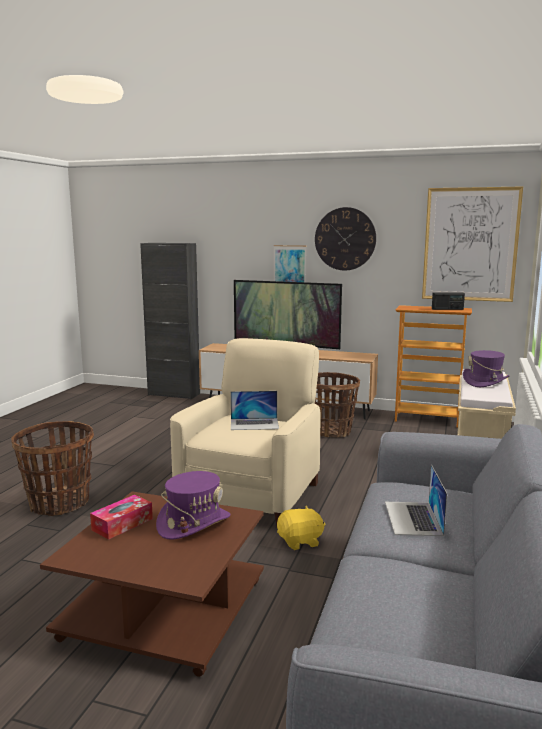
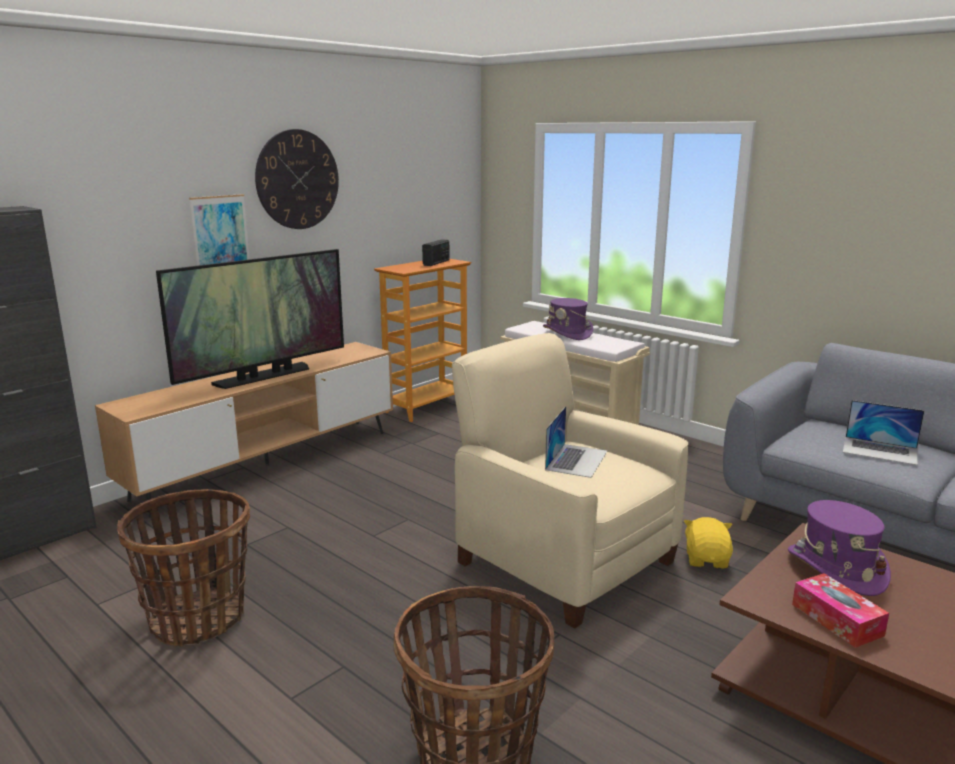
camera: 65 degrees left, 5 degrees up
(330, 431) = (400, 462): basket -> basket (198, 619)
(470, 244) = (432, 178): picture -> none

